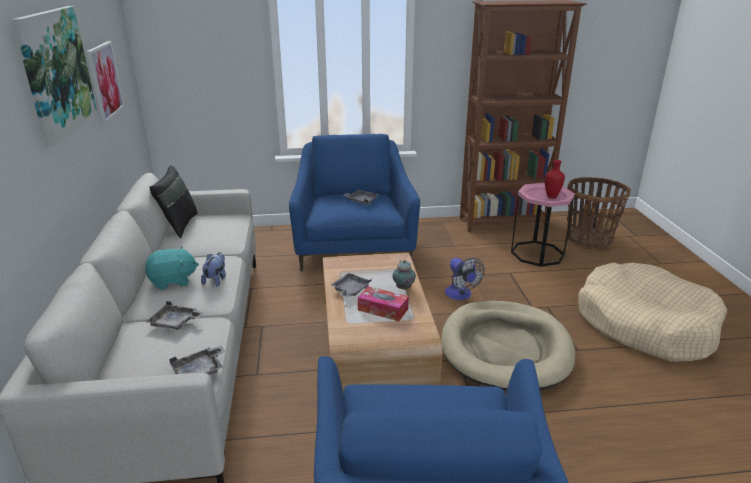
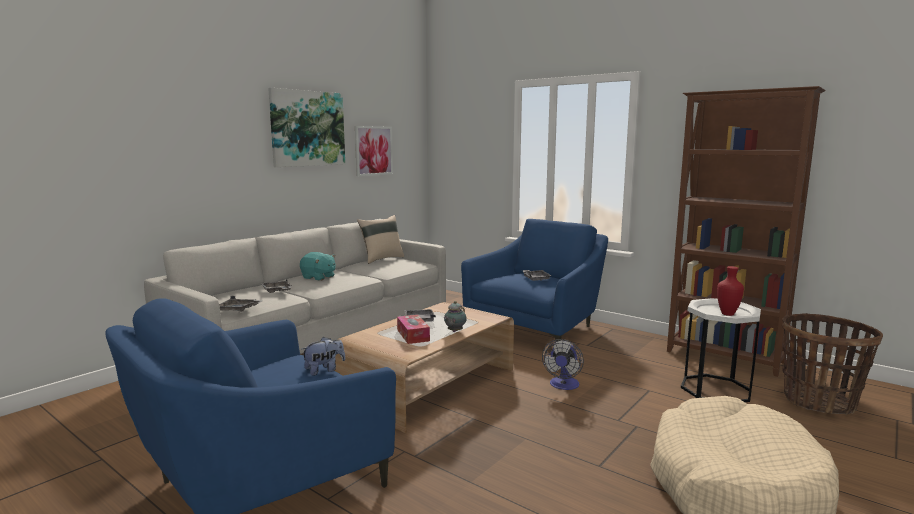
camera: 45 degrees right, 15 degrees down
(178, 225) = (381, 259): black pillow -> beige pillow
(216, 280) = (339, 283): plush toy -> plush toy (324, 370)
(505, 349) = (527, 432): beige dog bed -> none
(537, 253) = (715, 389): pink side table -> white side table

